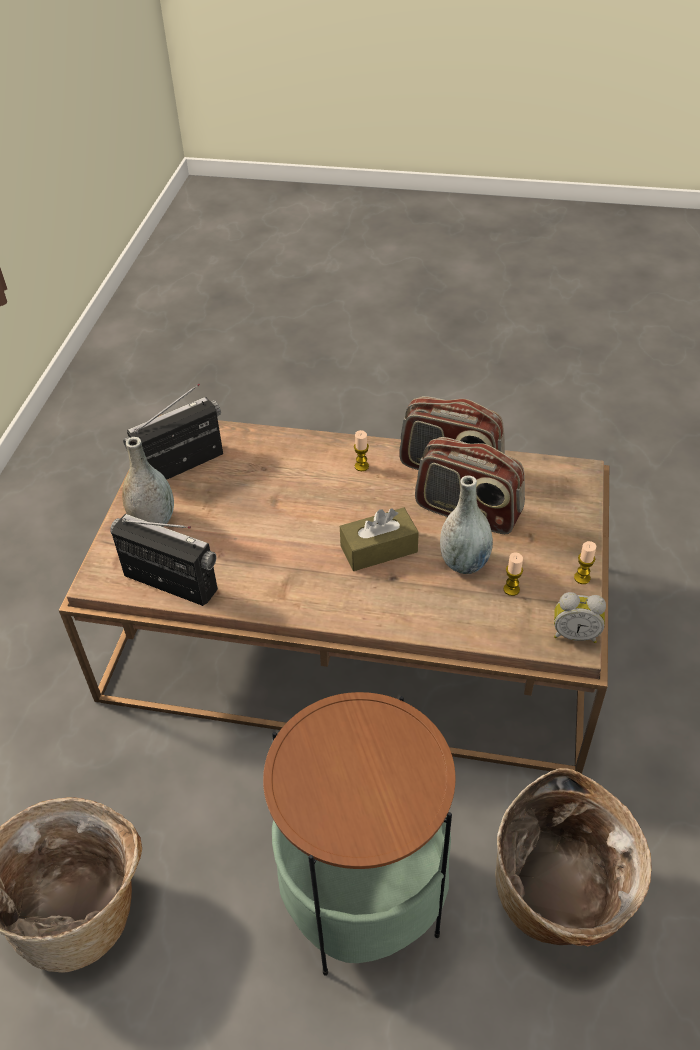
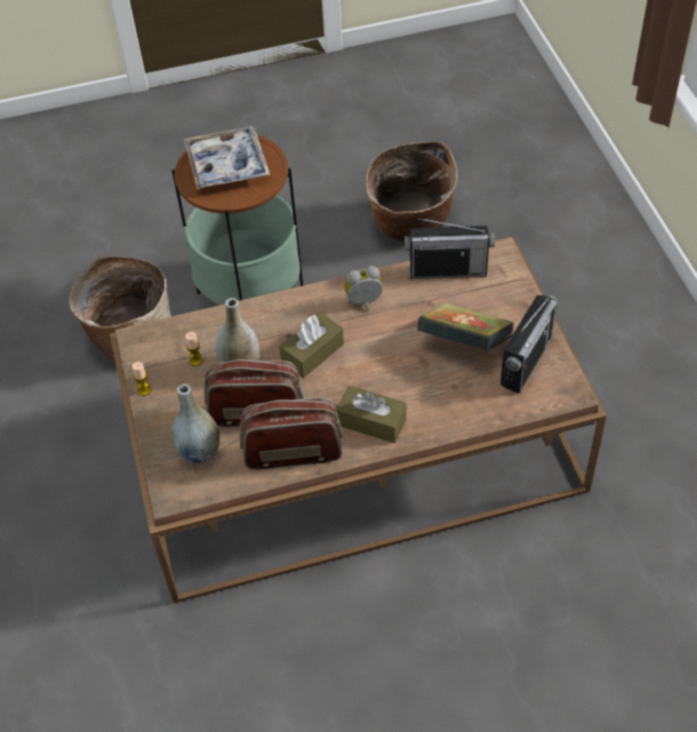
camera: 155 degrees right, 5 degrees up
(153, 521) = (502, 307): grey vase -> grey vase (200, 452)
(221, 501) = (464, 343): none -> book
(360, 783) = (227, 165): none -> tray
(361, 466) = (372, 422): candle -> brown tissue box
(574, 634) = (139, 345): alarm clock -> alarm clock (365, 303)

